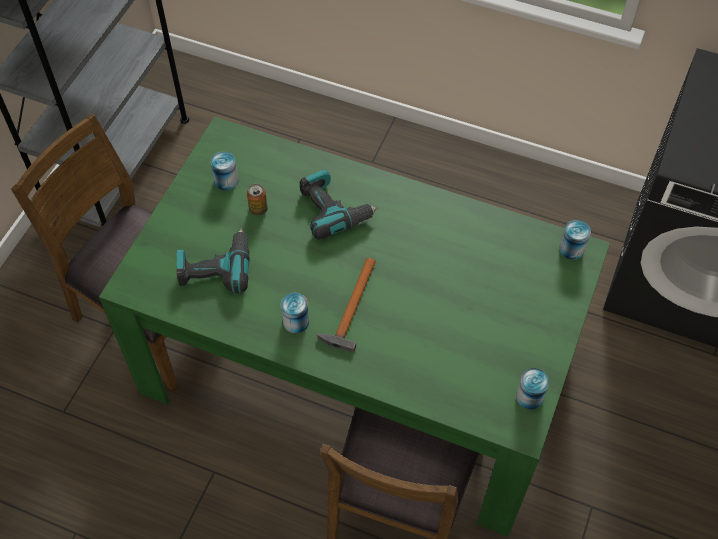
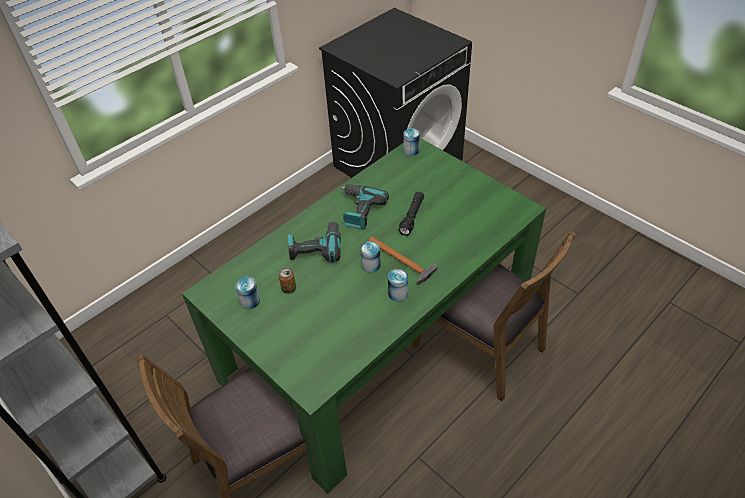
camera: 65 degrees left, 10 degrees down
(215, 267) = (326, 328): power drill -> power drill (359, 210)
(435, 294) = (412, 217): none -> black flashlight
(529, 397) = (504, 198): can -> can (371, 265)

